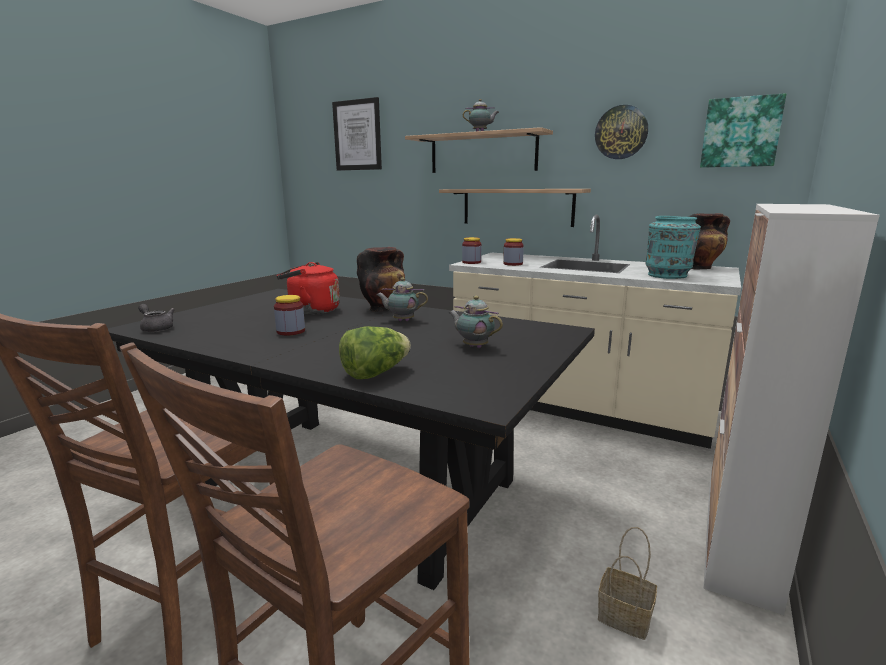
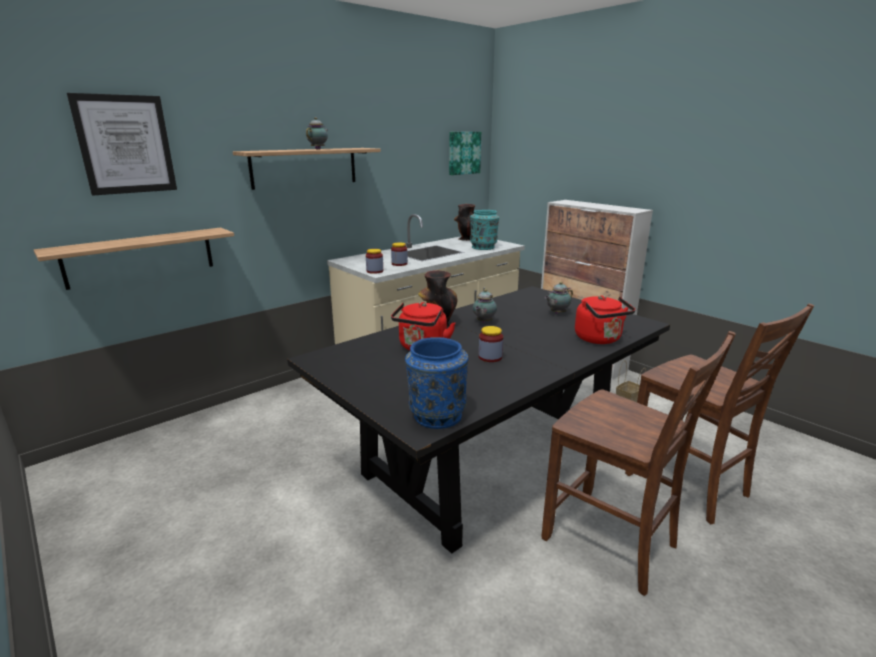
camera: 70 degrees left, 5 degrees up
(156, 328) = (436, 416): grey teapot -> blue vase
(375, 373) = (600, 339): lettuce -> red kettle
(517, 207) = (341, 215): shelf -> shelf (140, 257)
(621, 132) = (407, 151): wall clock -> none

